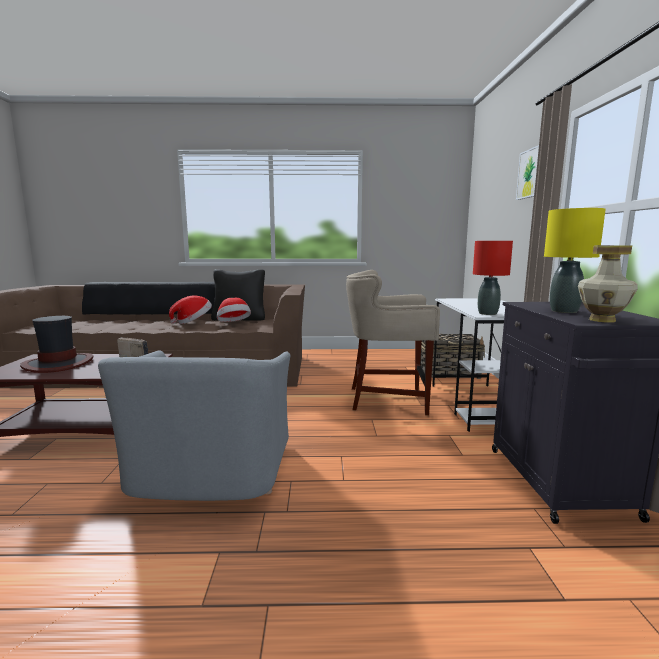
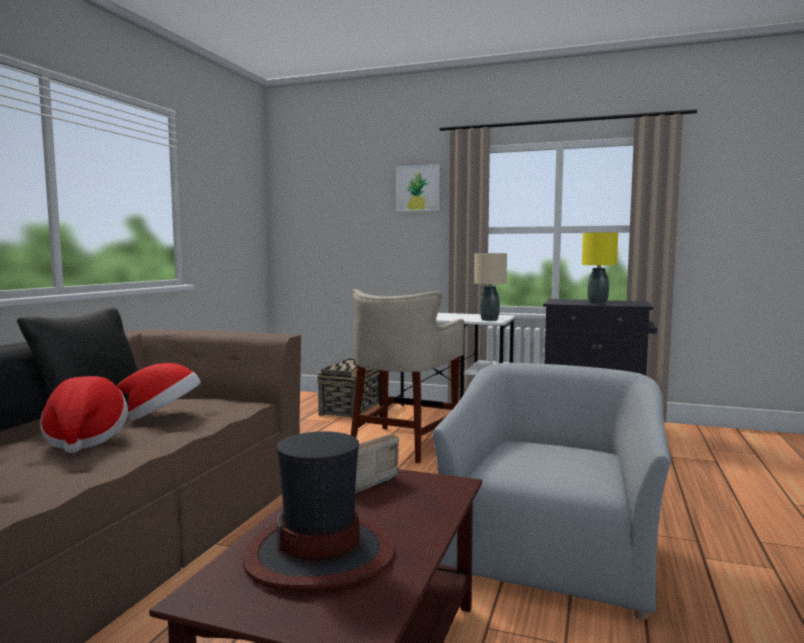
camera: 70 degrees left, 5 degrees down
(210, 472) = (551, 556): grey armchair -> grey armchair turned 90 degrees counterclockwise
(487, 313) = (489, 320): red table lamp -> beige table lamp
(602, 320) = (636, 304): vase -> none

